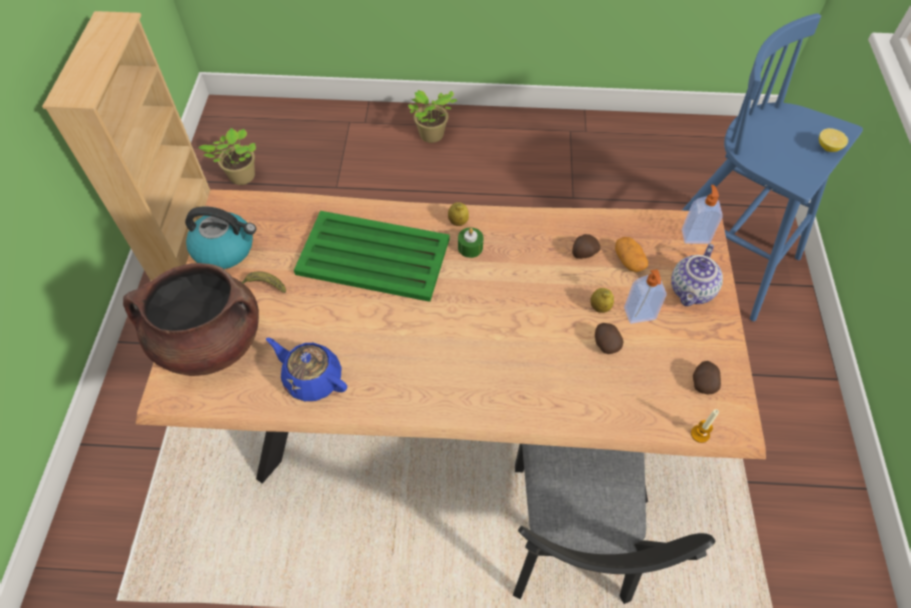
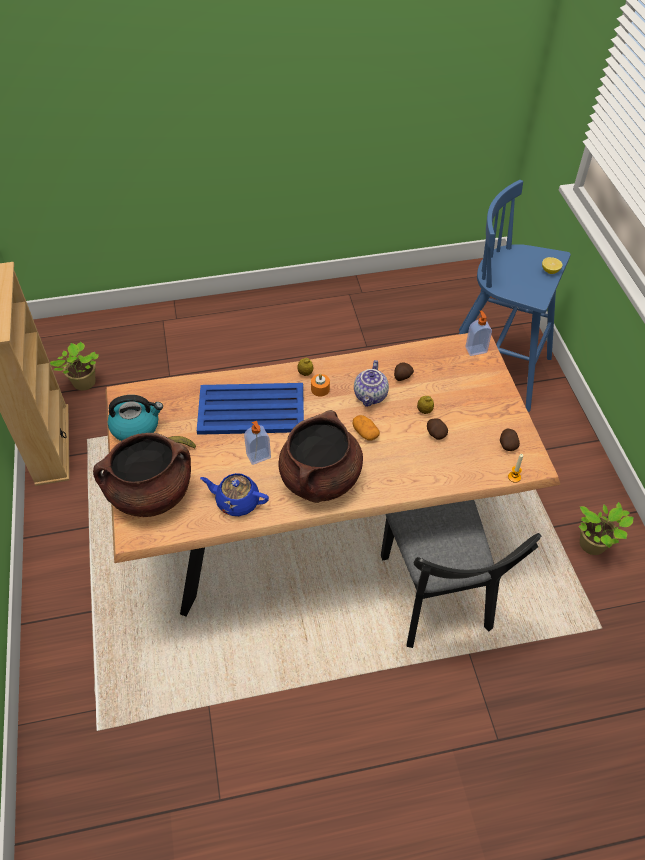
camera: 15 degrees left, 5 degrees down
(372, 256) = (250, 409): green tray -> blue tray
(430, 372) = (320, 479): none -> brown cooking pot
(432, 136) = (237, 319): potted plant -> potted plant (593, 546)
(470, 247) = (320, 389): green candle -> orange candle
(629, 261) = (435, 375): potato -> potato (365, 433)
(640, 315) = (453, 410): soap dispenser -> soap dispenser (259, 457)
(692, 291) = (484, 387): teapot -> teapot (371, 396)

